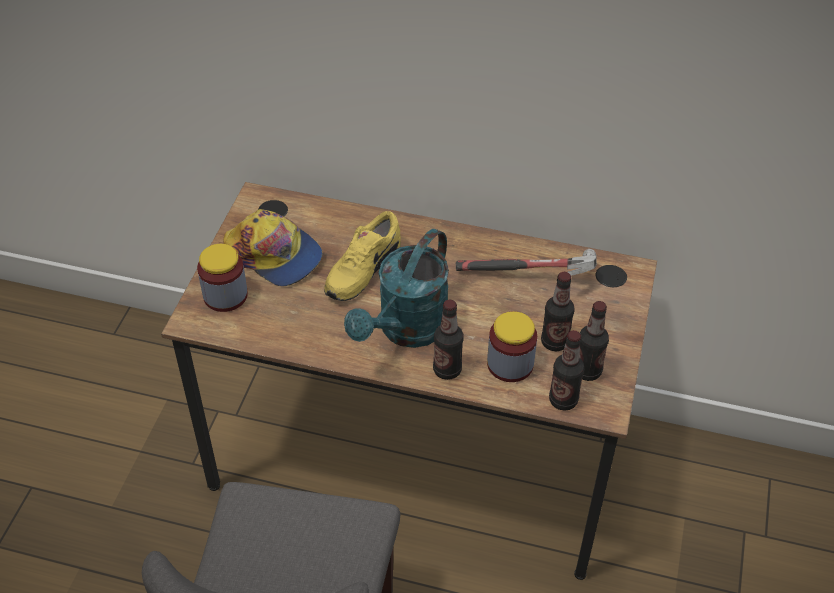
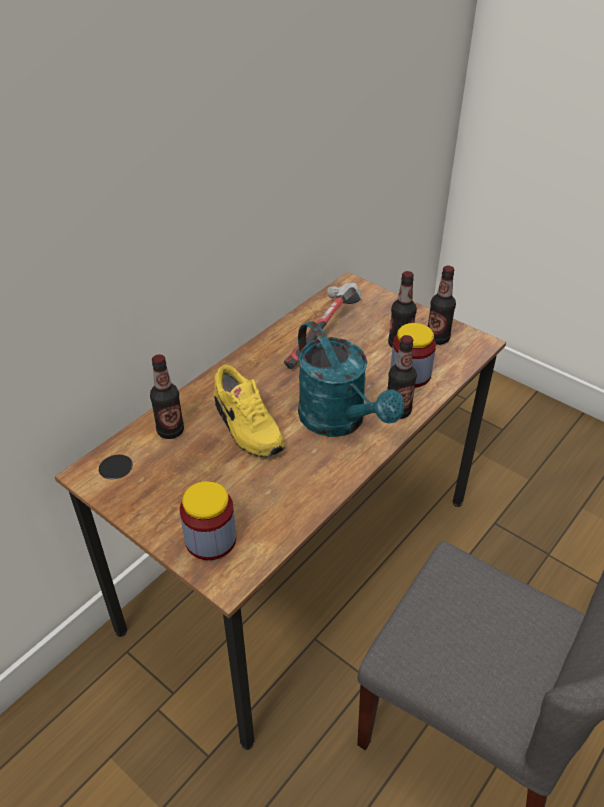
camera: 65 degrees left, 5 degrees down
(274, 254) = (181, 482): cap -> none
(563, 400) = (460, 360): bottle -> bottle (170, 431)

